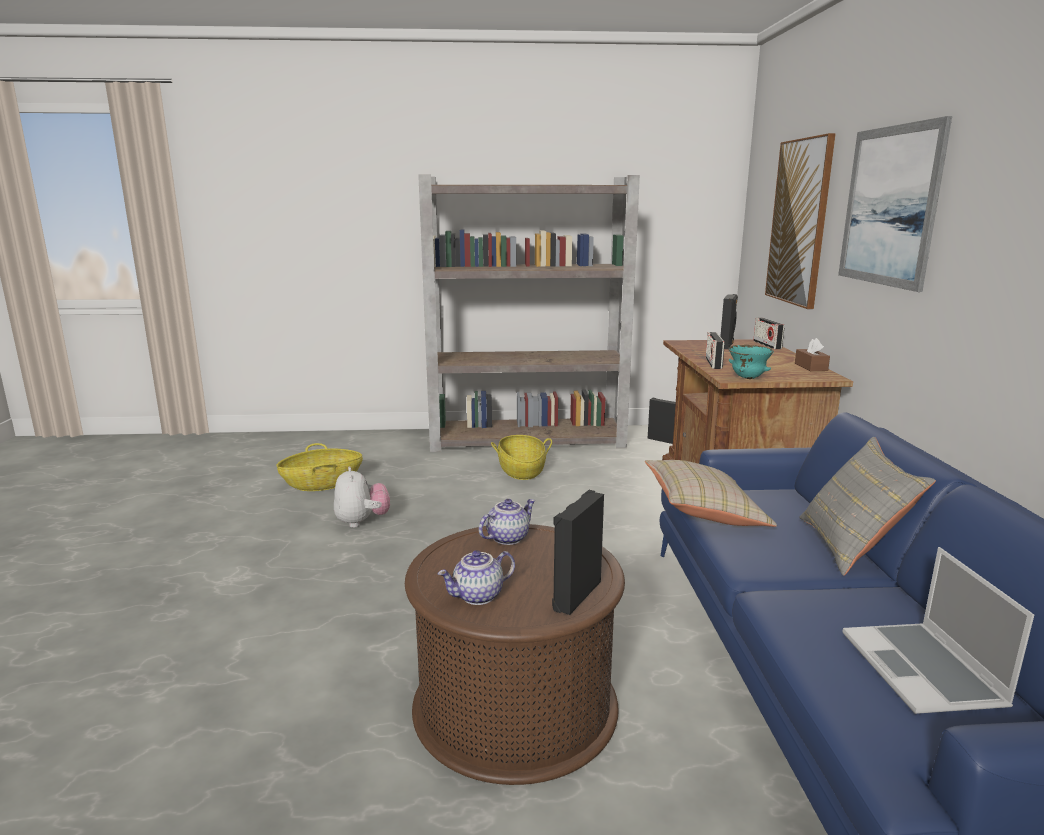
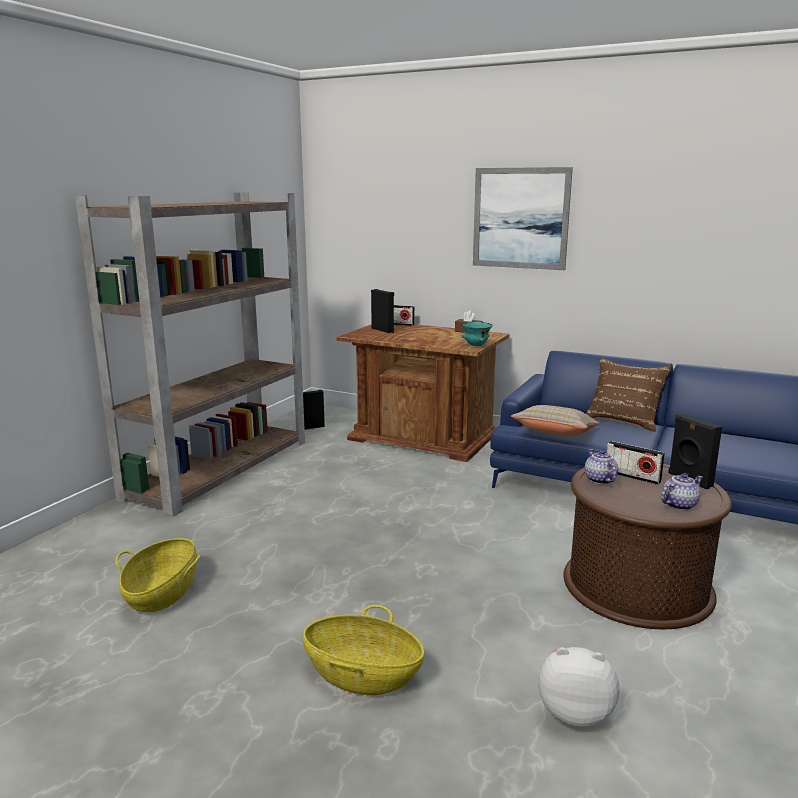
camera: 60 degrees left, 0 degrees up
(362, 522) = (297, 587): plush toy -> plush toy (574, 712)
(478, 596) = (679, 505): teapot -> teapot turned 120 degrees counterclockwise
(521, 470) = (287, 489): basket -> basket (362, 675)
(713, 363) = (427, 342): radio -> radio (632, 476)
(799, 222) = (405, 229): picture -> none
(851, 546) = (624, 420): grey pillow -> brown pillow
(924, 671) = (748, 447): laptop -> none

